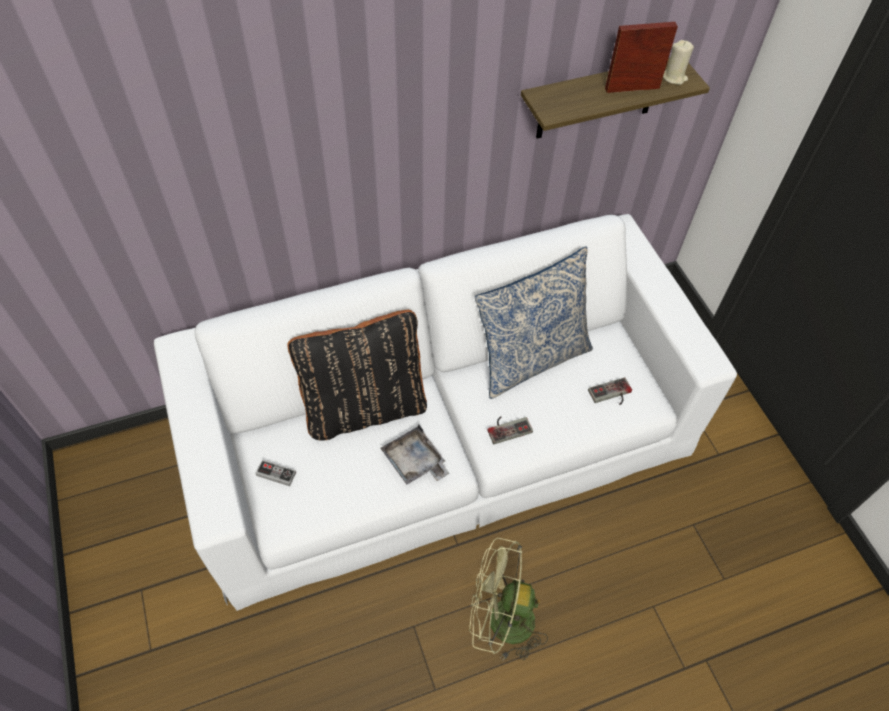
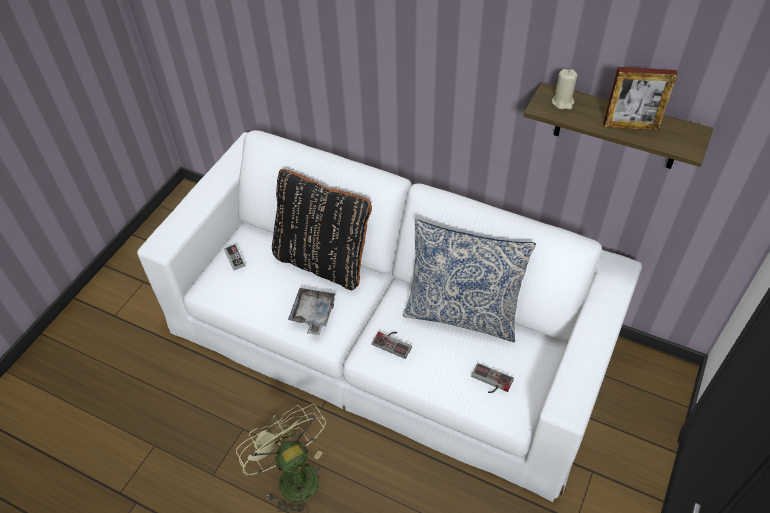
camera: 50 degrees right, 5 degrees down
(632, 88) = (630, 126): picture frame -> picture frame turned 150 degrees clockwise
(674, 77) = (679, 138): beige candle -> beige candle (562, 102)

